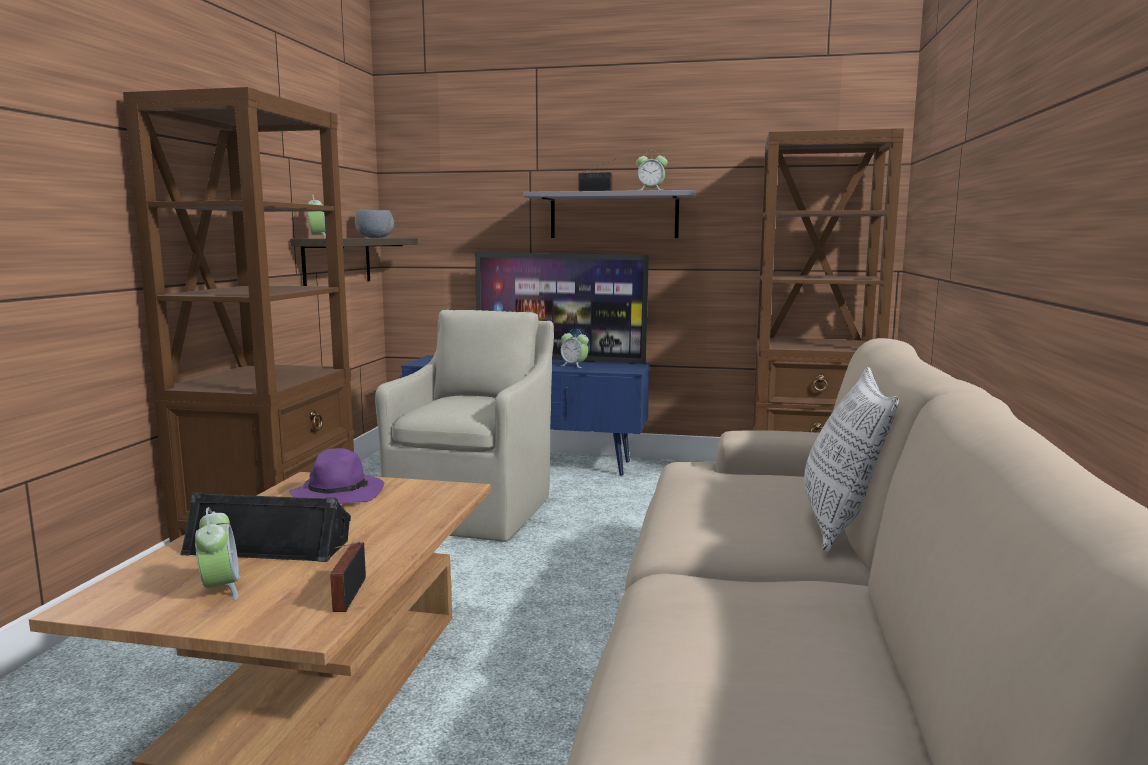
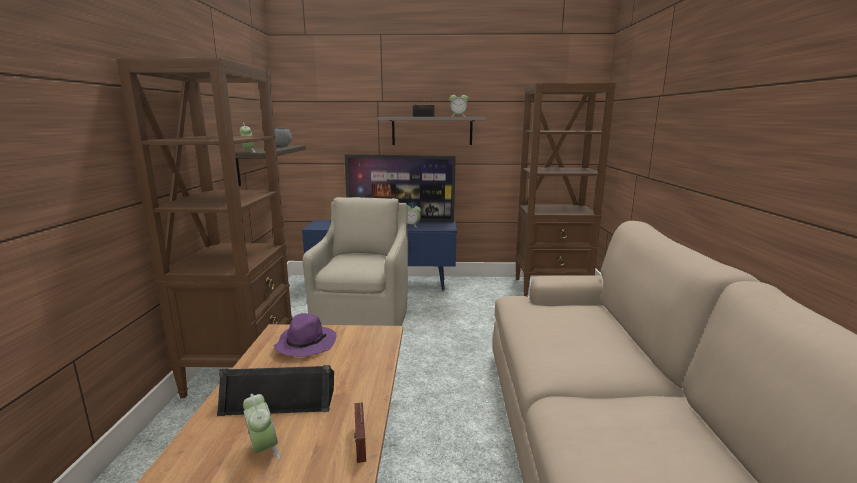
camera: 10 degrees left, 5 degrees up
(840, 524) = (639, 347): pillow -> none

